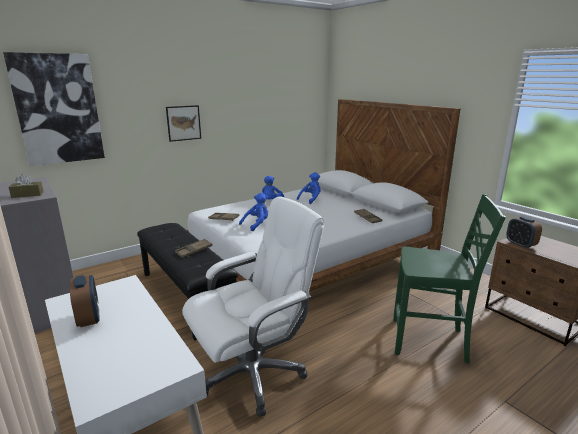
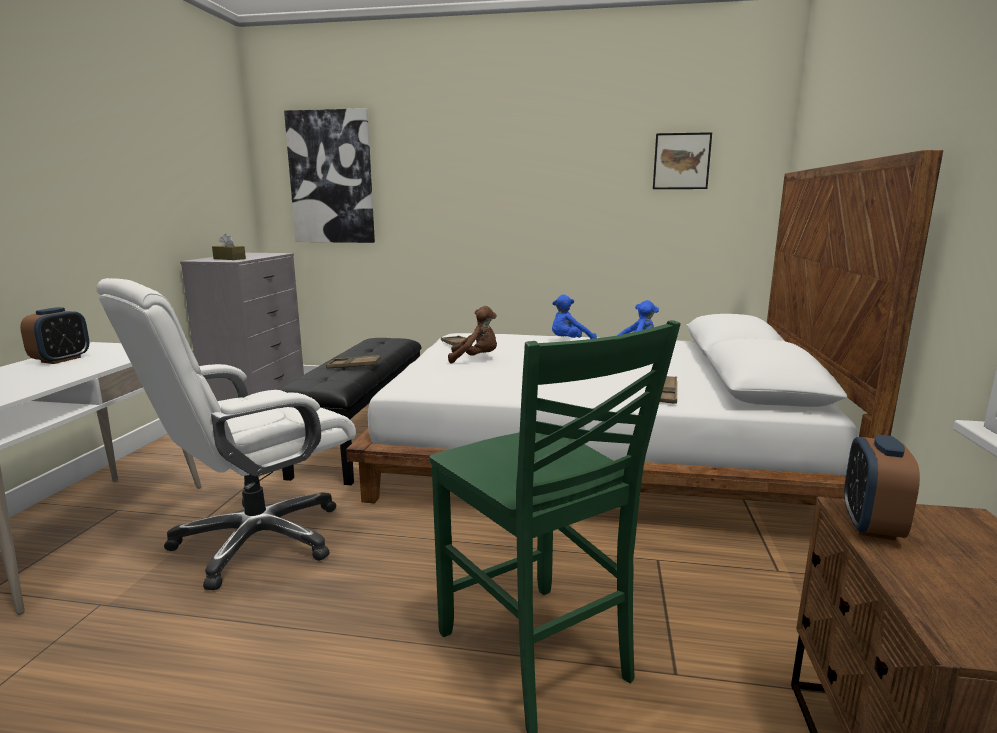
camera: 45 degrees right, 5 degrees down
(183, 123) = (484, 205): picture -> picture (681, 161)
(253, 373) = (257, 540): white office chair -> white office chair turned 120 degrees clockwise
(257, 224) = (476, 359): blue plush toy -> brown plush toy

